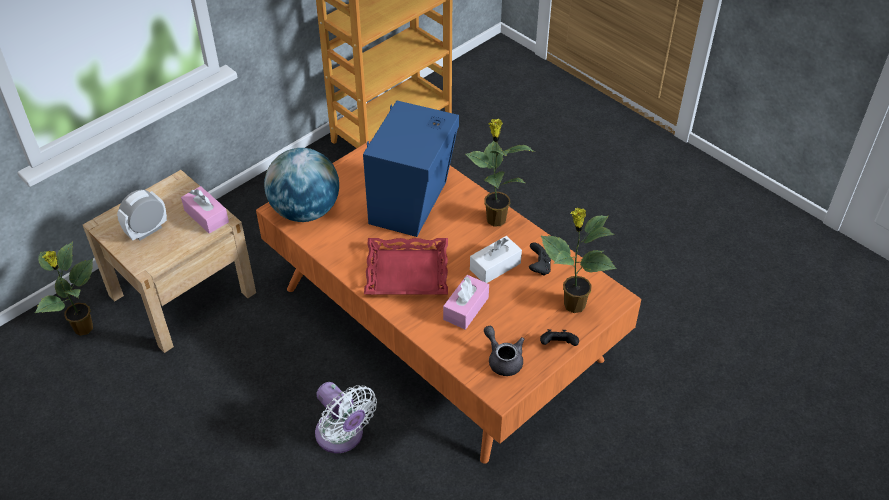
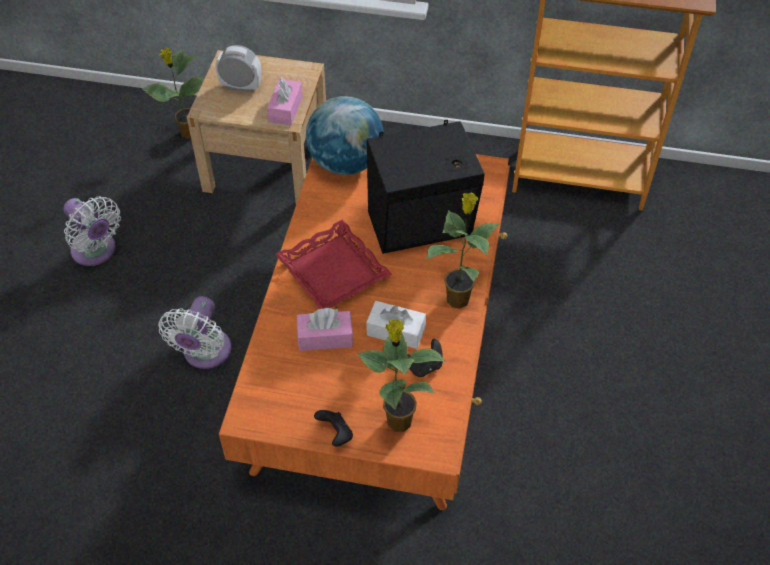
camera: 55 degrees right, 5 degrees up
(151, 465) = (96, 252): none -> white fan
(413, 202) = (422, 227): blue speaker -> black speaker
(503, 359) = (285, 399): grey teapot -> none

